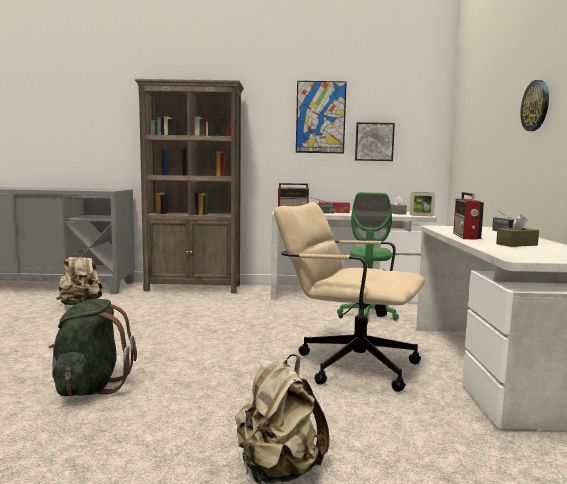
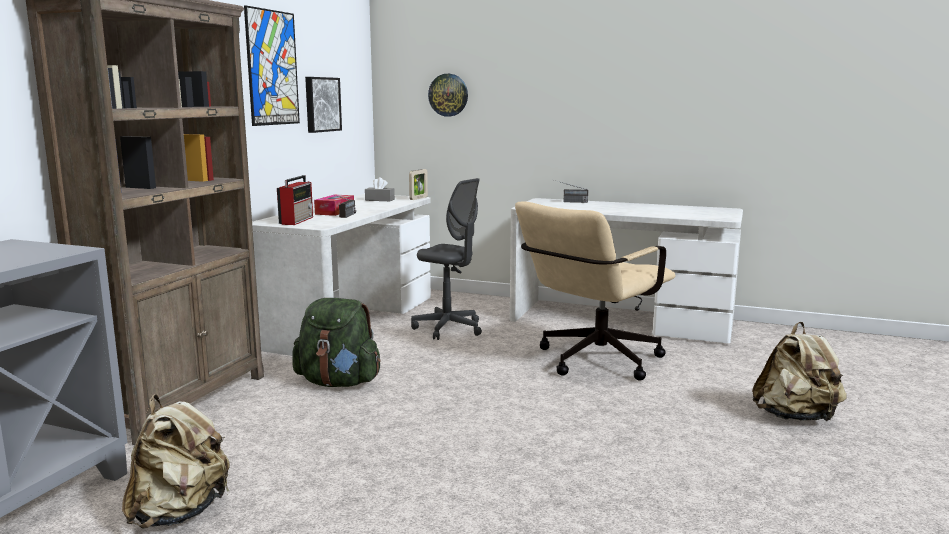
camera: 70 degrees left, 5 degrees up
(90, 387) = (619, 495): green backpack -> green backpack (339, 382)
(368, 315) = (448, 328): green office chair -> grey office chair
(466, 236) = (606, 211): radio -> none
(516, 244) = (659, 210): brown tissue box -> none
(535, 105) = (583, 84): wall clock -> wall clock (448, 95)

